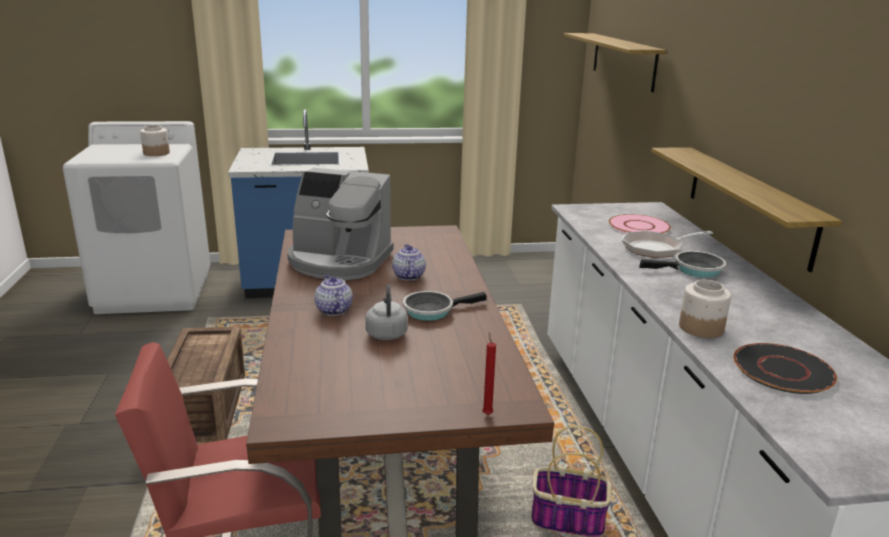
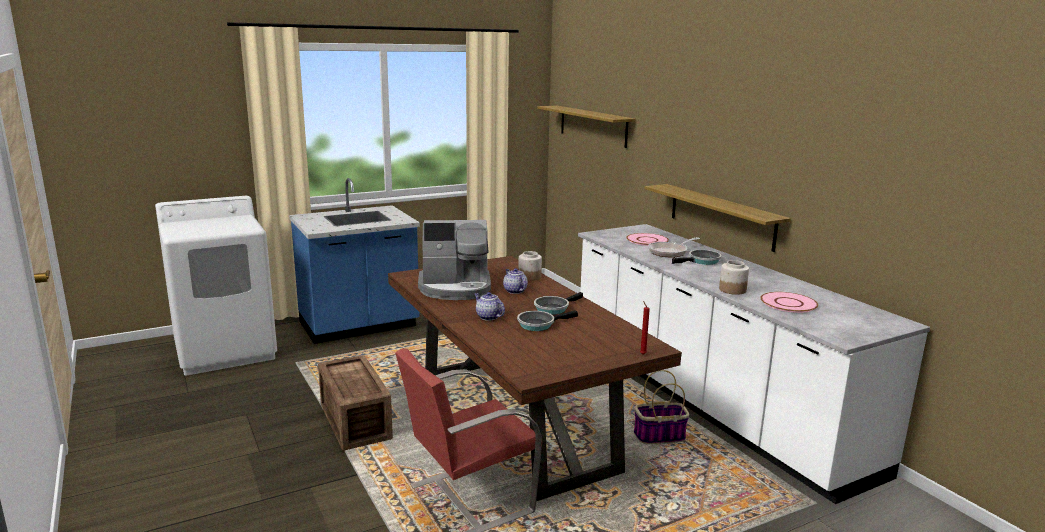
camera: 20 degrees left, 5 degrees down
(157, 153) = (237, 224): jar -> jar (530, 277)
(386, 333) = (538, 324): grey kettle -> frying pan
(783, 370) = (788, 303): black plate -> pink plate

